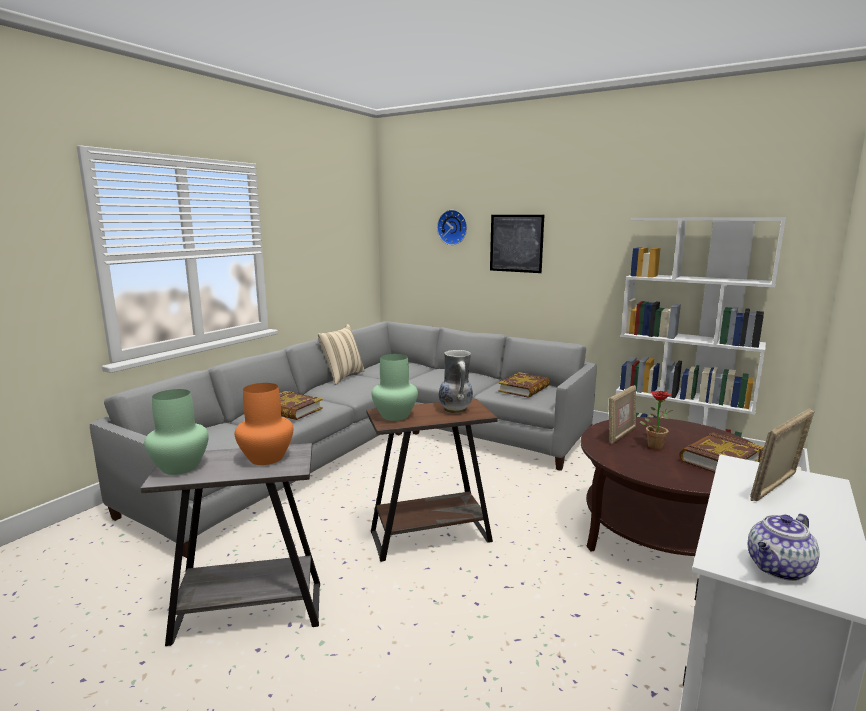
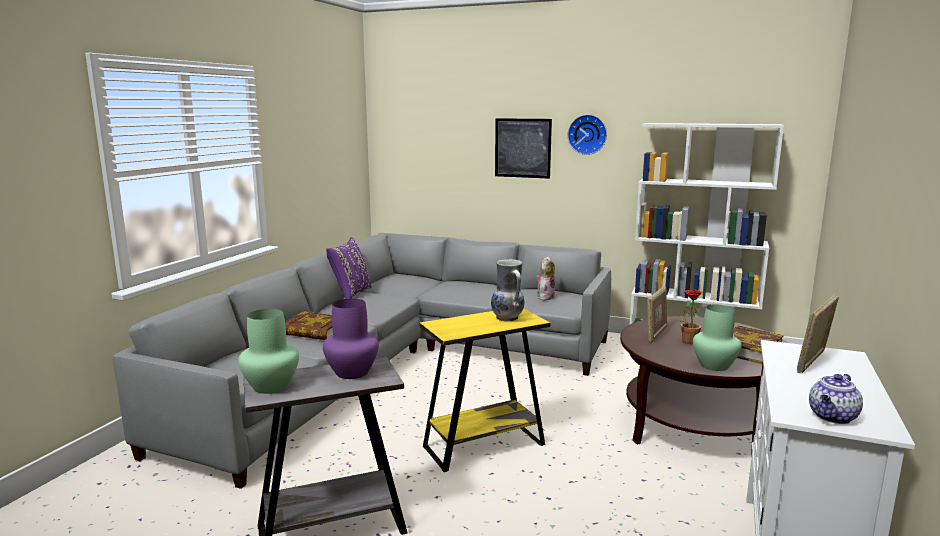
camera: 10 degrees left, 0 degrees up
(266, 458) = (352, 373): orange vase -> purple vase
(342, 377) = (350, 294): beige pillow -> purple pillow
(395, 416) = (452, 327): green vase -> green vase (715, 366)
(430, 537) = (484, 446): brown side table -> yellow side table
(453, 227) = (453, 131): wall clock -> wall clock (587, 134)
(524, 389) = (545, 297): book -> plush toy

